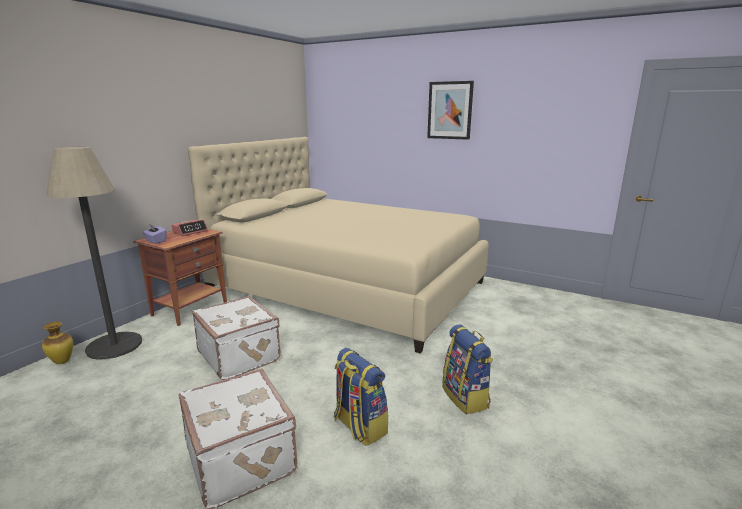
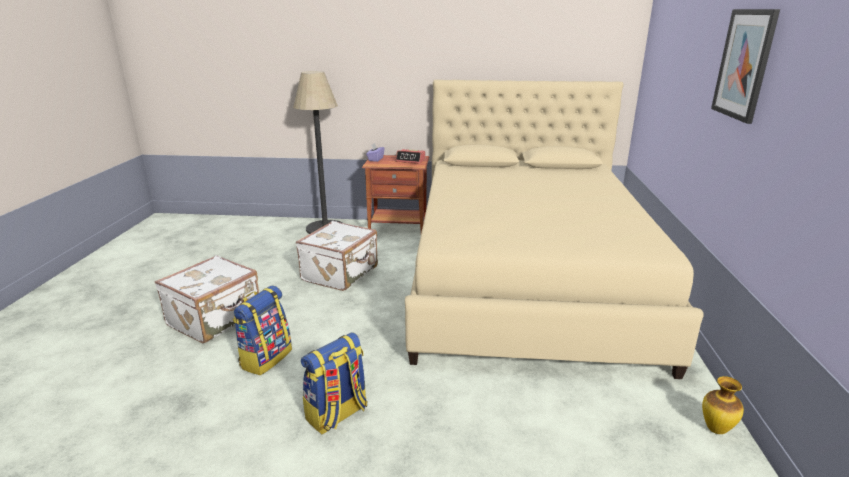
camera: 65 degrees right, 5 degrees up
(63, 361) = (297, 223): vase -> vase (716, 429)

